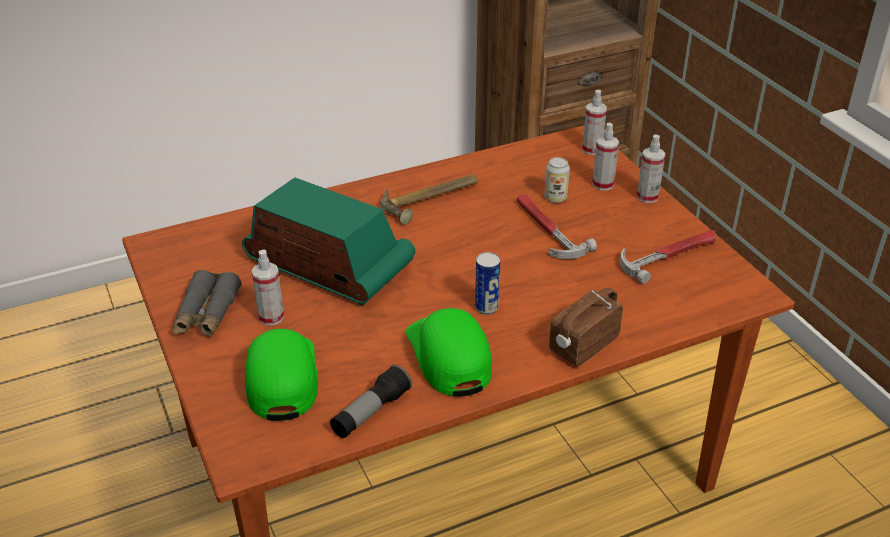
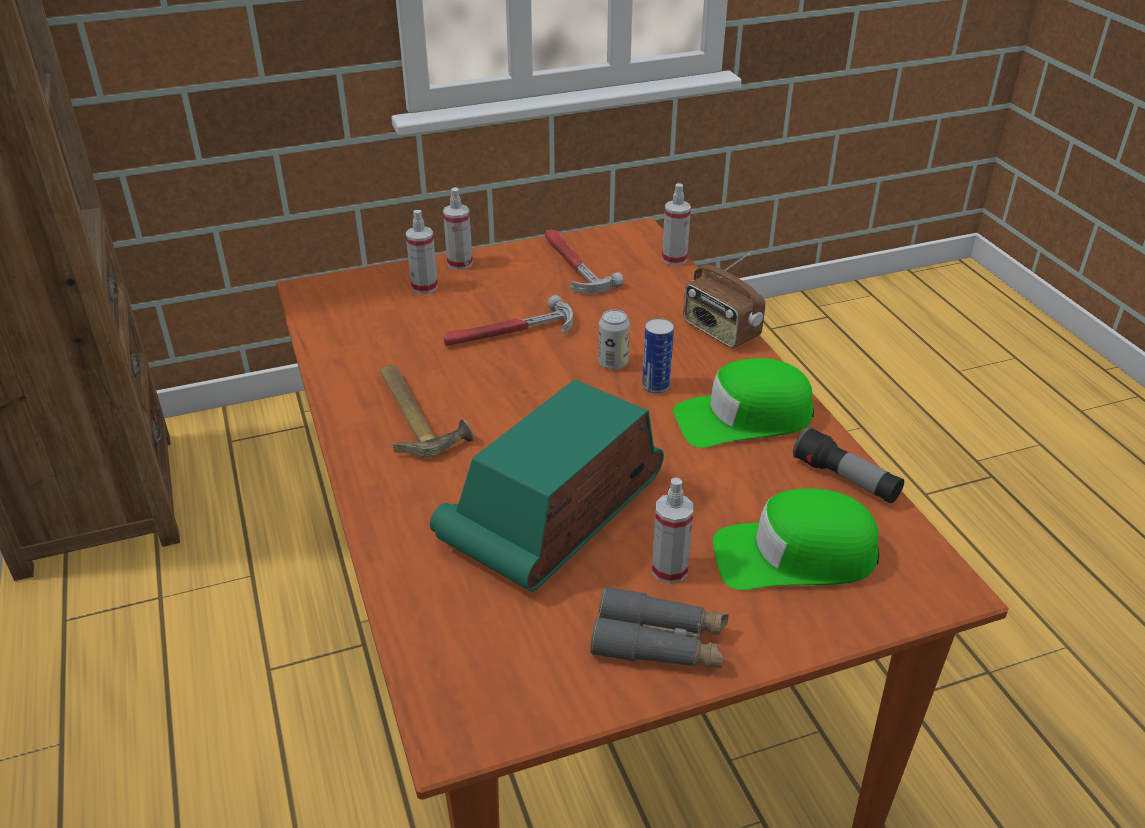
camera: 85 degrees left, 0 degrees up
(555, 198) = (442, 320): can -> can (613, 363)
(592, 149) = (342, 285): spray bottle -> spray bottle (674, 259)

